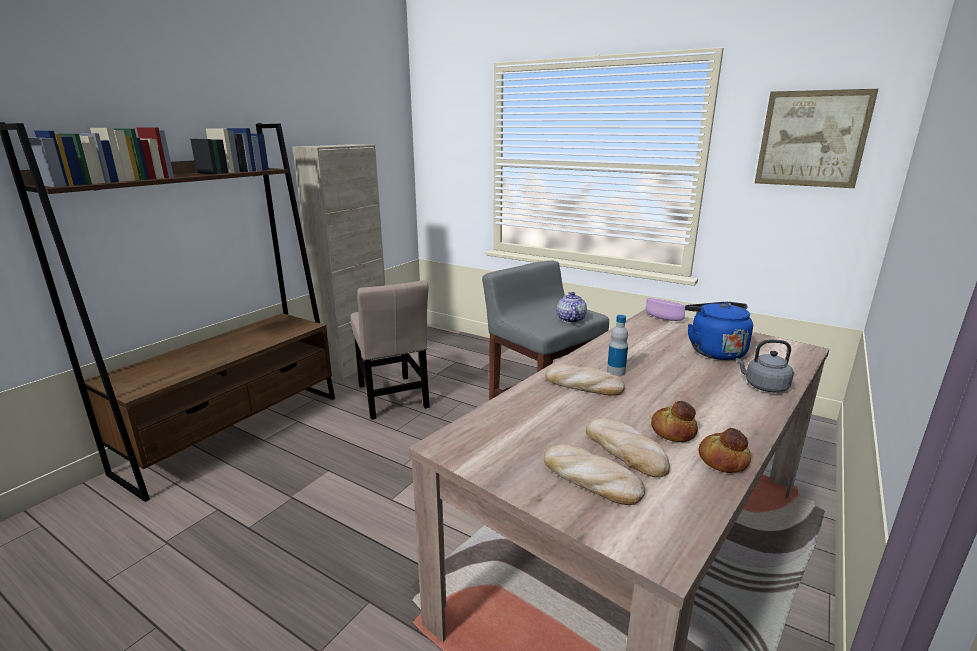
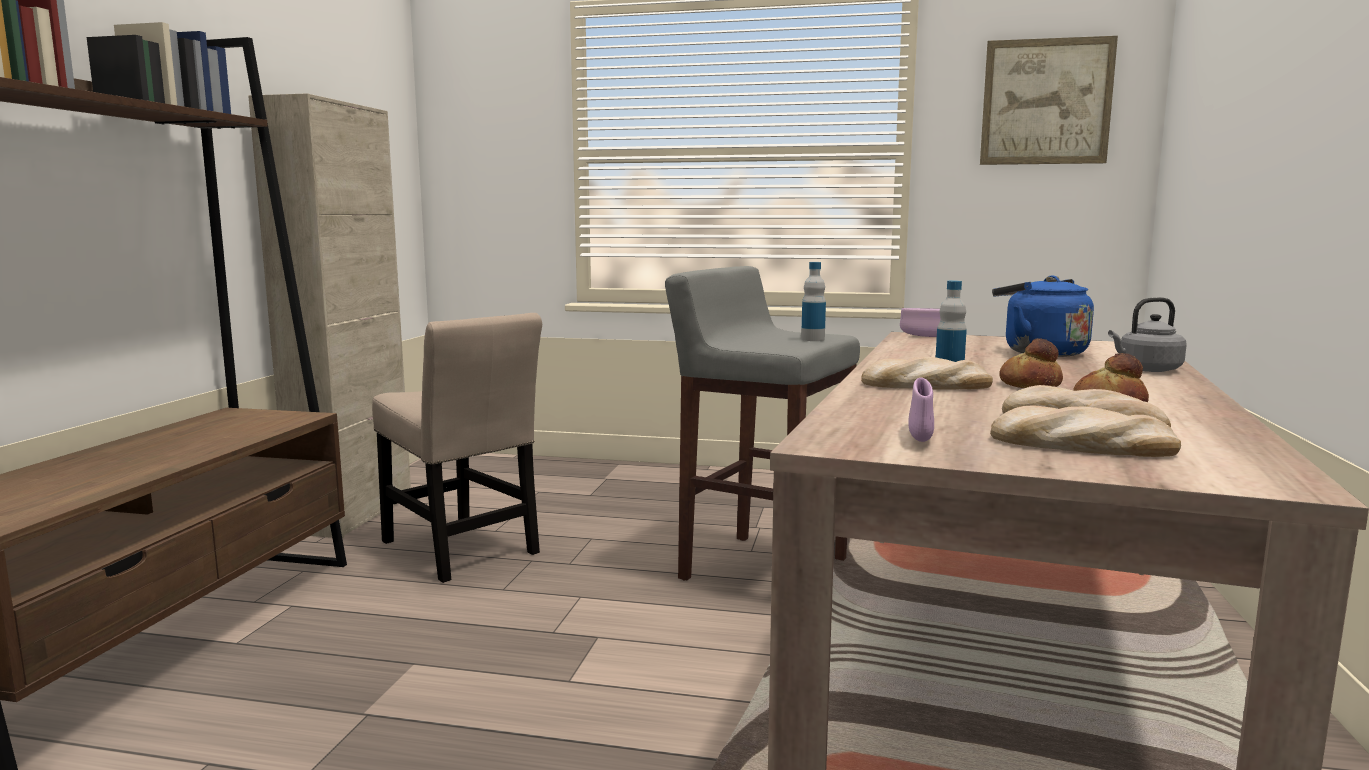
camera: 20 degrees left, 10 degrees down
(506, 447) = (920, 436): none -> purple bowl
(570, 319) = (813, 339): teapot -> bottle
(722, 459) = (1206, 417): bread -> bread (1029, 385)

